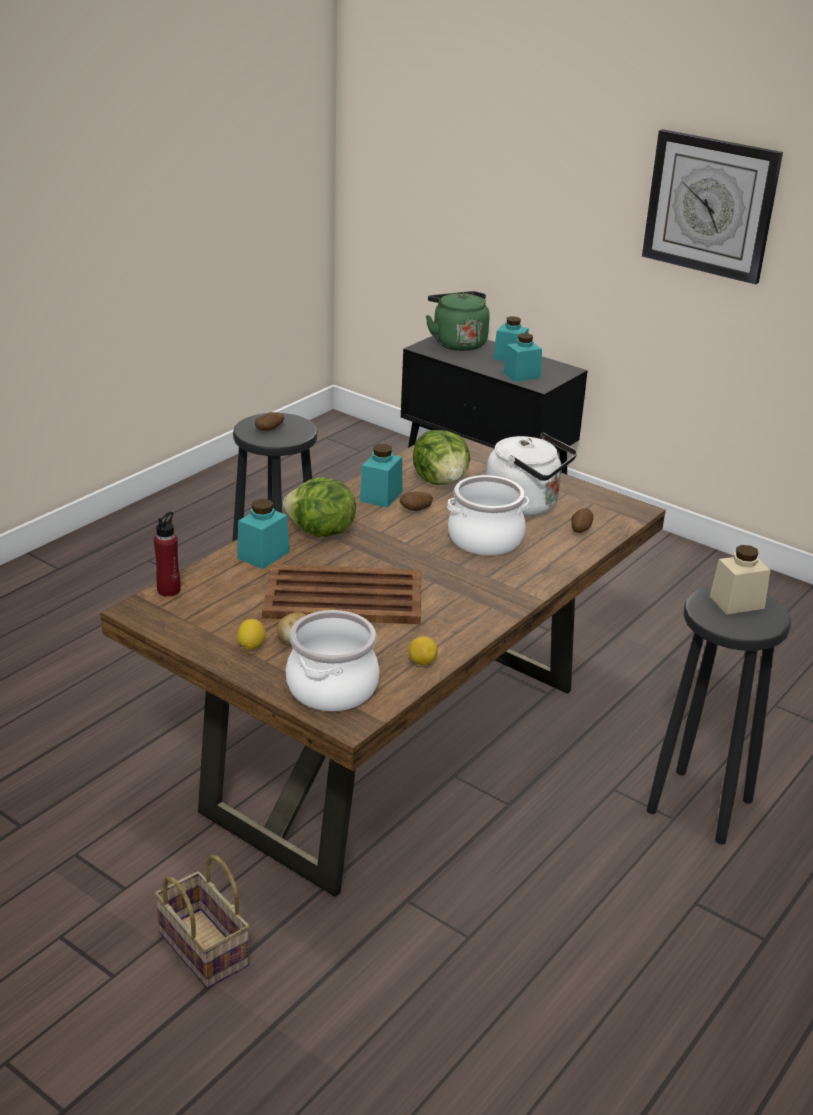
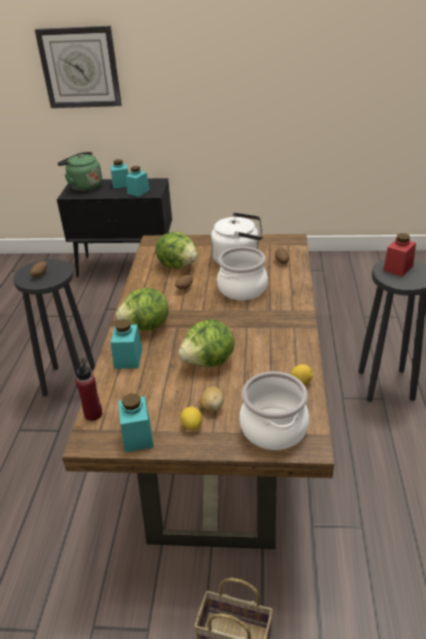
camera: 30 degrees left, 5 degrees up
(345, 597) = (209, 362): brown tray -> lettuce
(381, 496) = (155, 288): turquoise jar -> turquoise jar (137, 436)
(710, 205) = (221, 59): wall clock -> wall clock (80, 68)
(736, 602) = (398, 268): beige jar -> red jar

